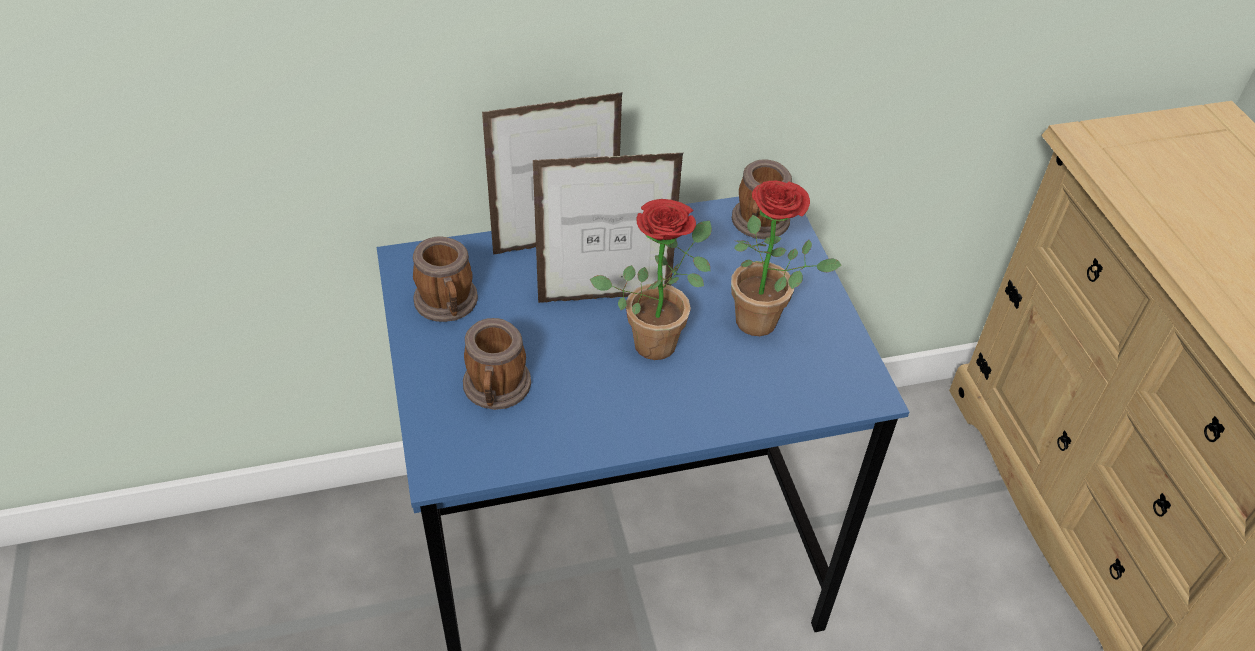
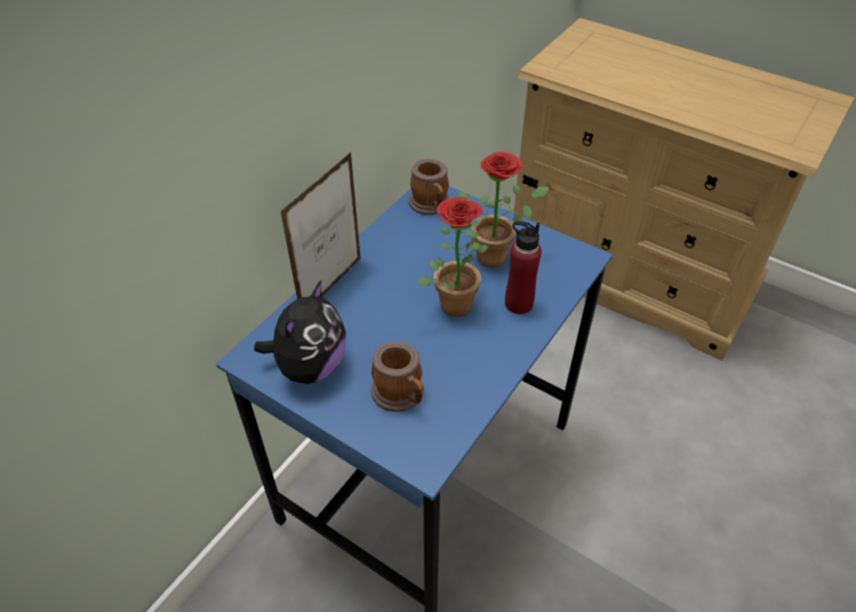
camera: 40 degrees left, 0 degrees up
(448, 305) = (310, 366): mug -> plush toy
(605, 298) = (398, 299): picture frame -> none
(724, 388) = (518, 303): none -> red bottle

